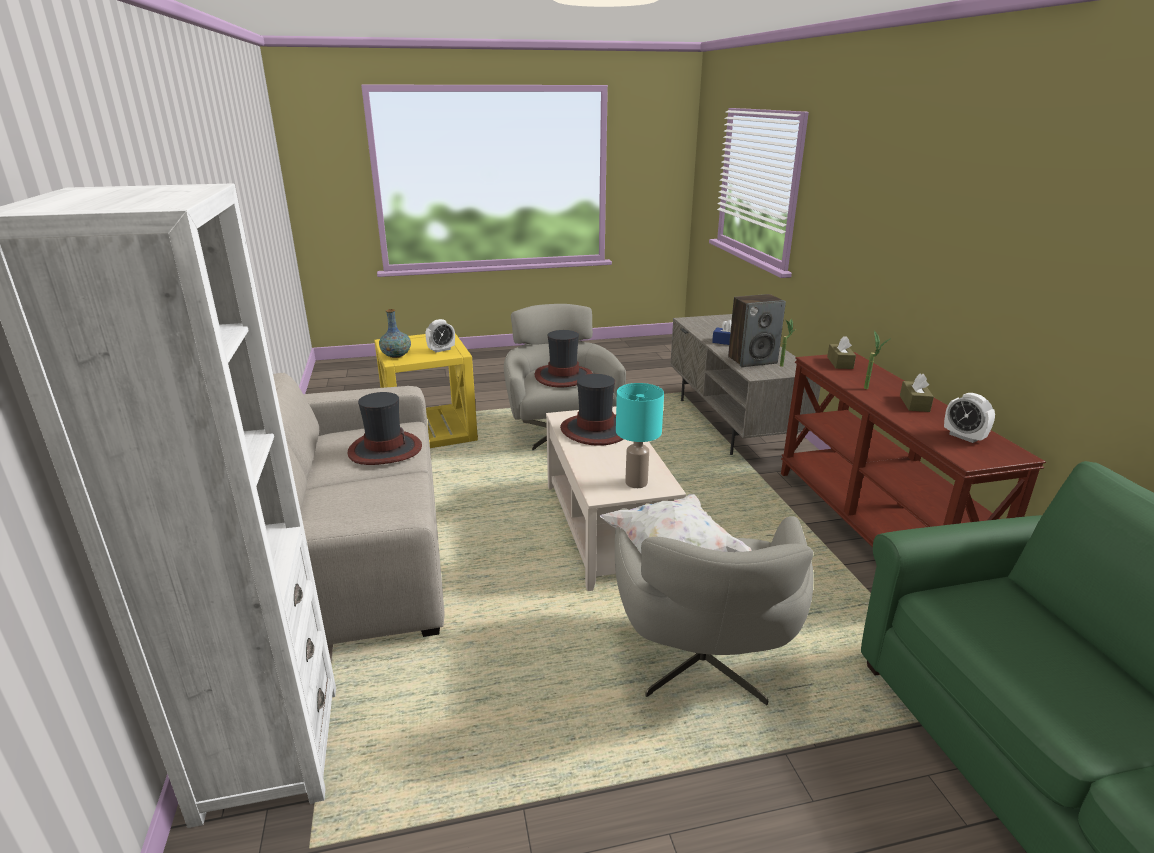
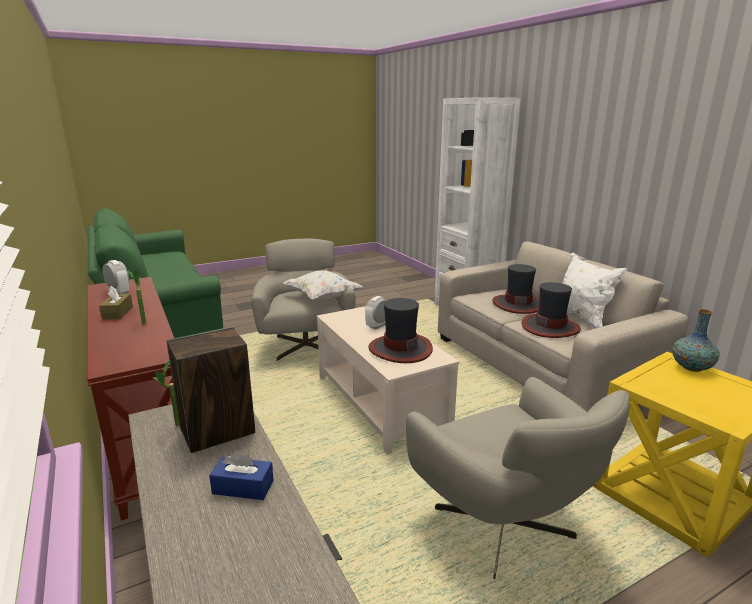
camera: 165 degrees right, 5 degrees down
(315, 463) = (581, 318): none -> white pillow
(441, 350) = (664, 386): alarm clock -> alarm clock (377, 326)
(563, 376) = (498, 432): hat -> hat (517, 304)
(636, 483) = (350, 317): turquoise table lamp -> none
(840, 363) = (133, 354): brown tissue box -> none

